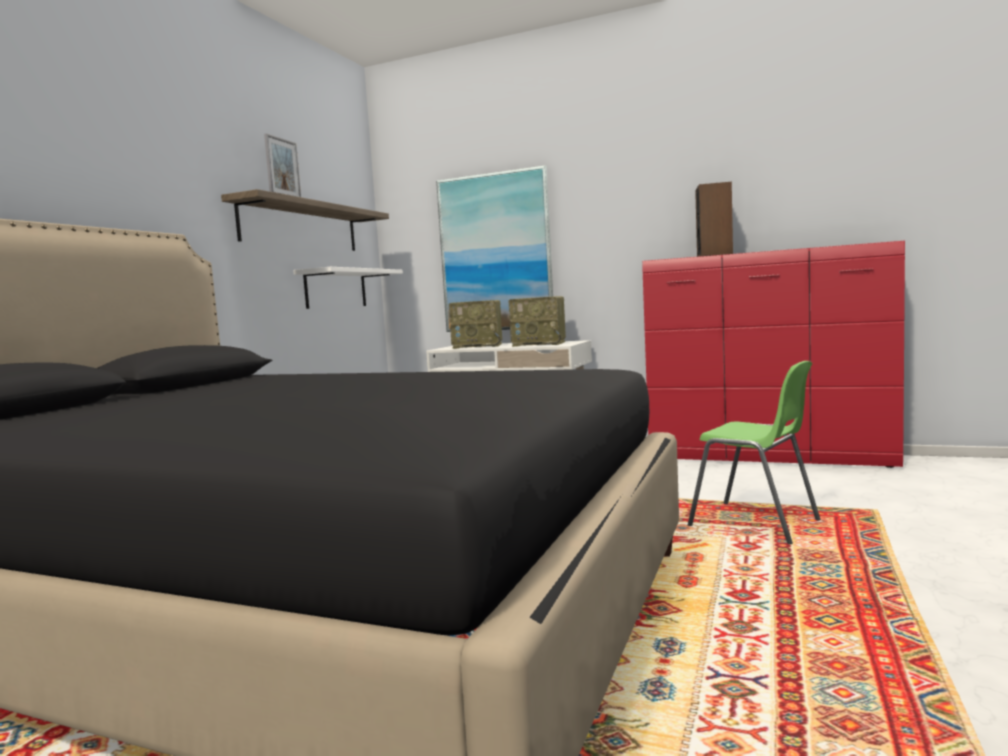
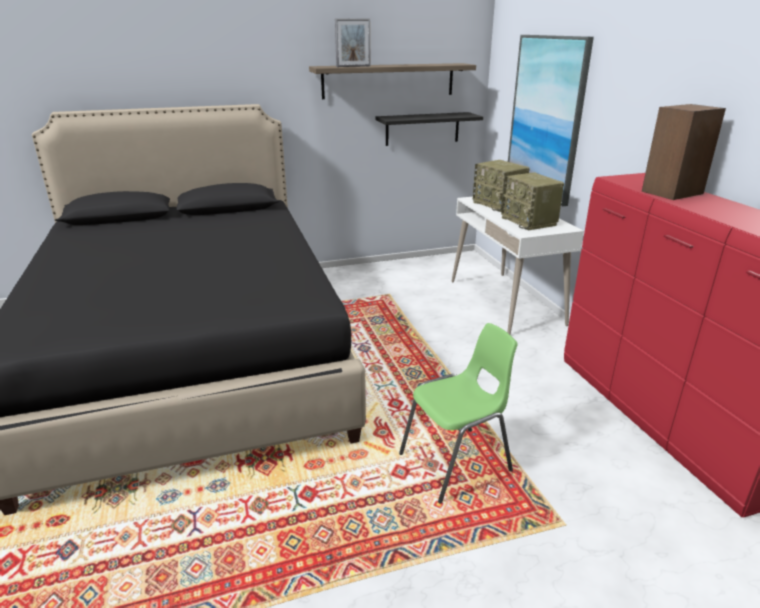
camera: 50 degrees right, 20 degrees up
(336, 289) = (422, 129): white shelf -> black shelf
(755, 523) = (457, 463): green chair -> green chair turned 120 degrees counterclockwise

